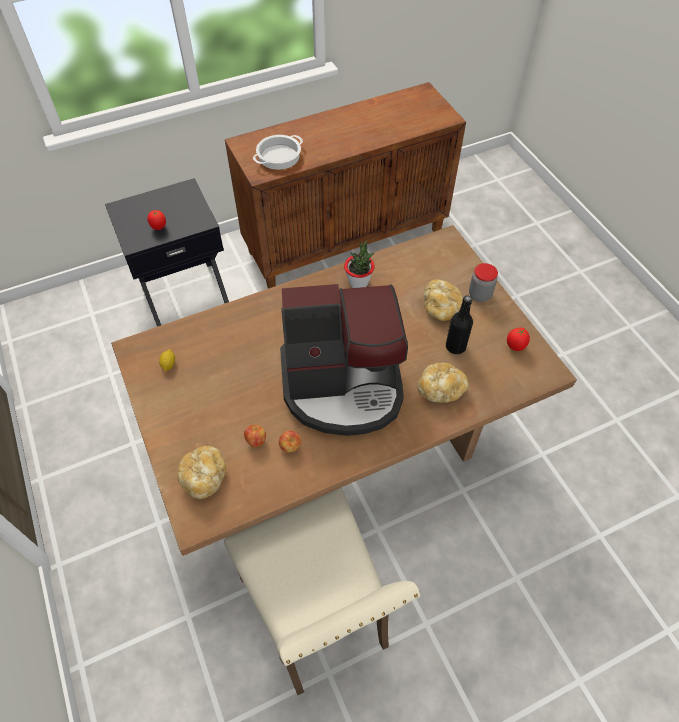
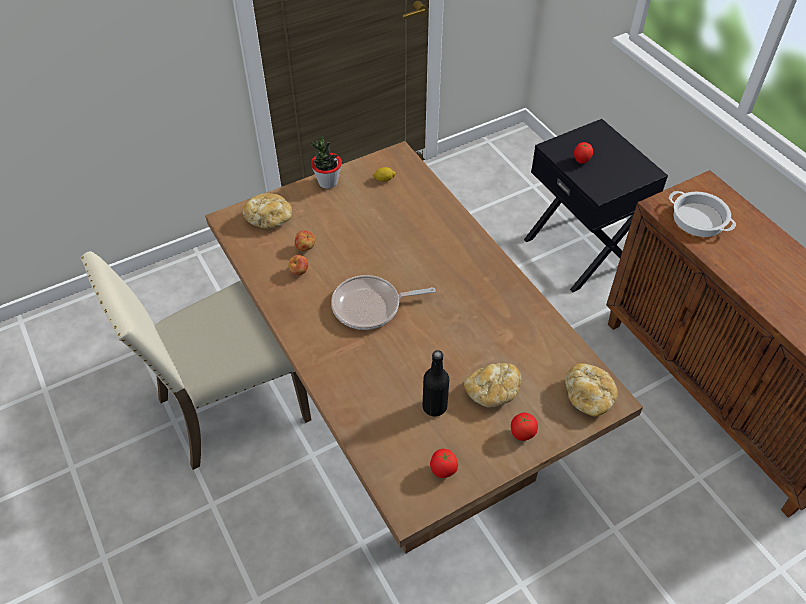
camera: 85 degrees right, 5 degrees down
(343, 386) = (370, 306): coffee machine -> frying pan
(358, 283) = (514, 311): potted plant -> potted plant (328, 182)
(440, 389) = (373, 392): bread -> bread (588, 397)
(479, 294) = (522, 434): jar -> tomato

